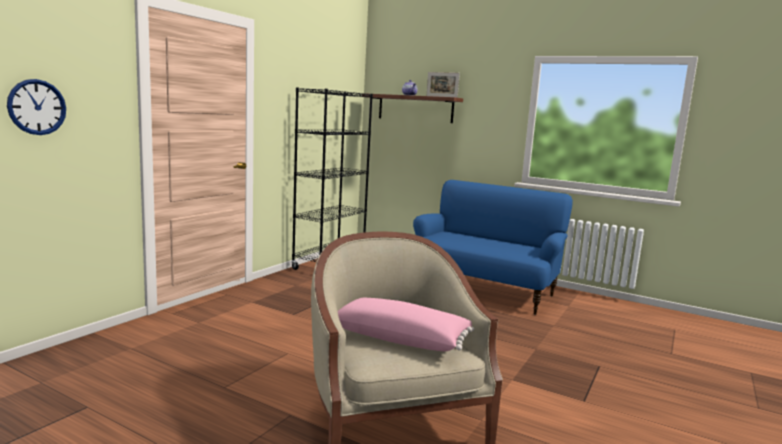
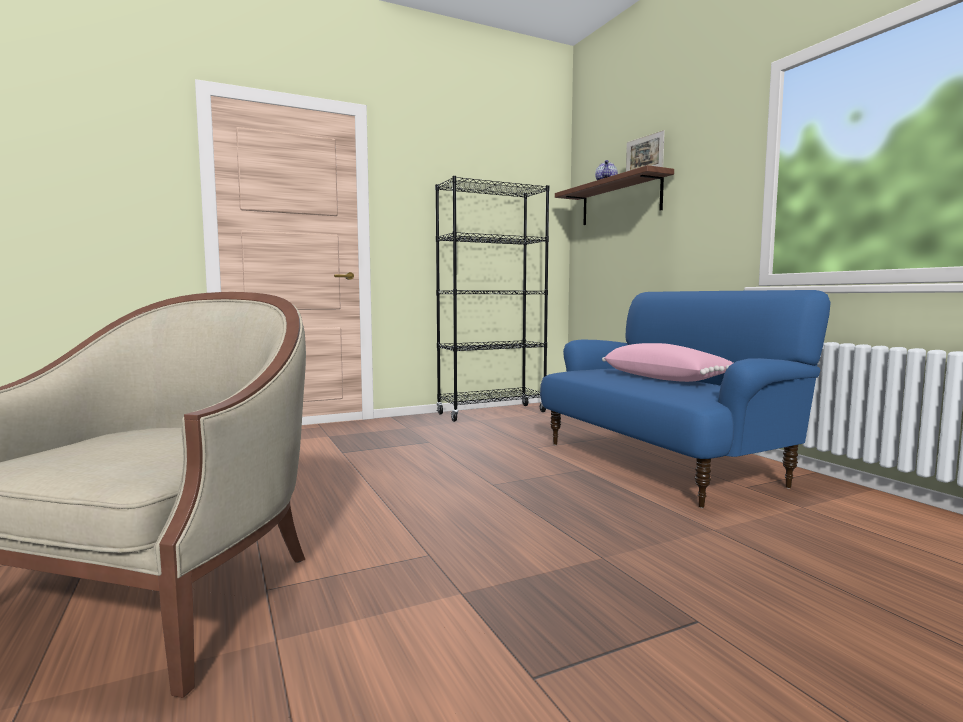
camera: 35 degrees right, 5 degrees down
(37, 107) = (75, 198): wall clock -> none
(401, 339) = (138, 447): pink pillow -> pink pillow (665, 379)

